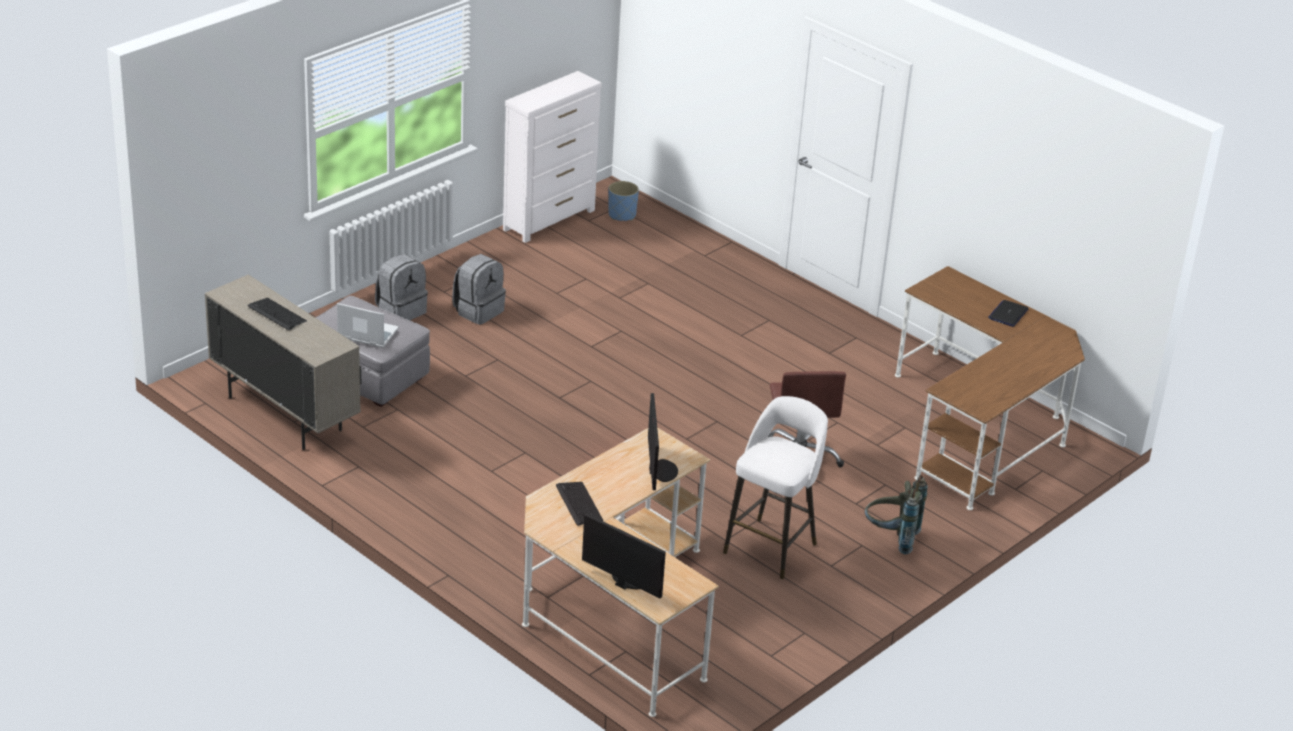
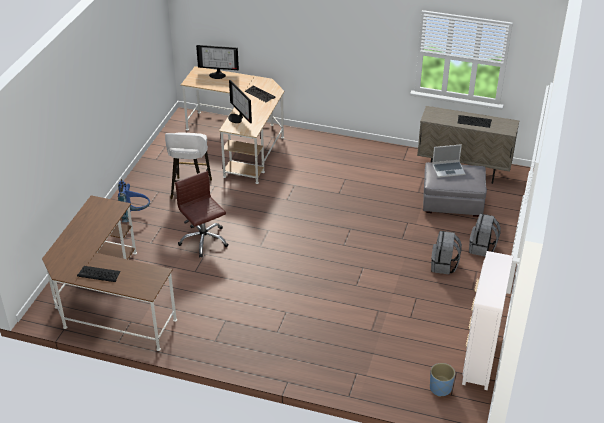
camera: 155 degrees right, 5 degrees up
(891, 538) = (135, 215): grey backpack -> blue backpack
(1008, 314) = (99, 274): laptop -> keyboard

